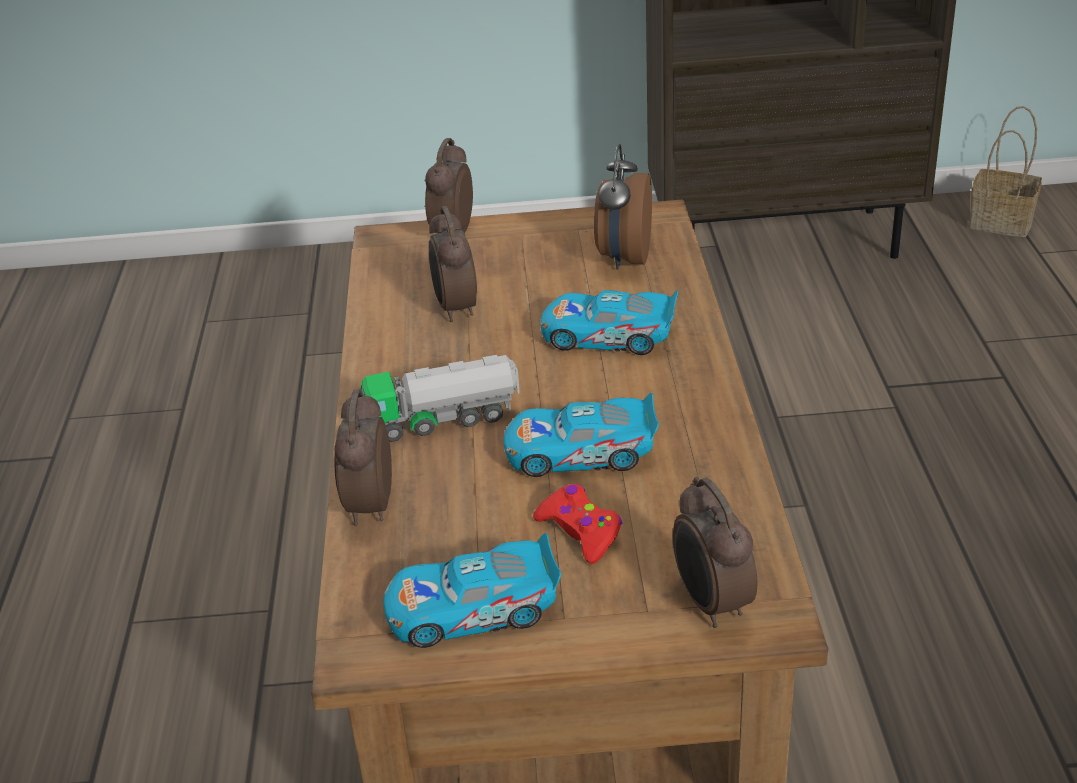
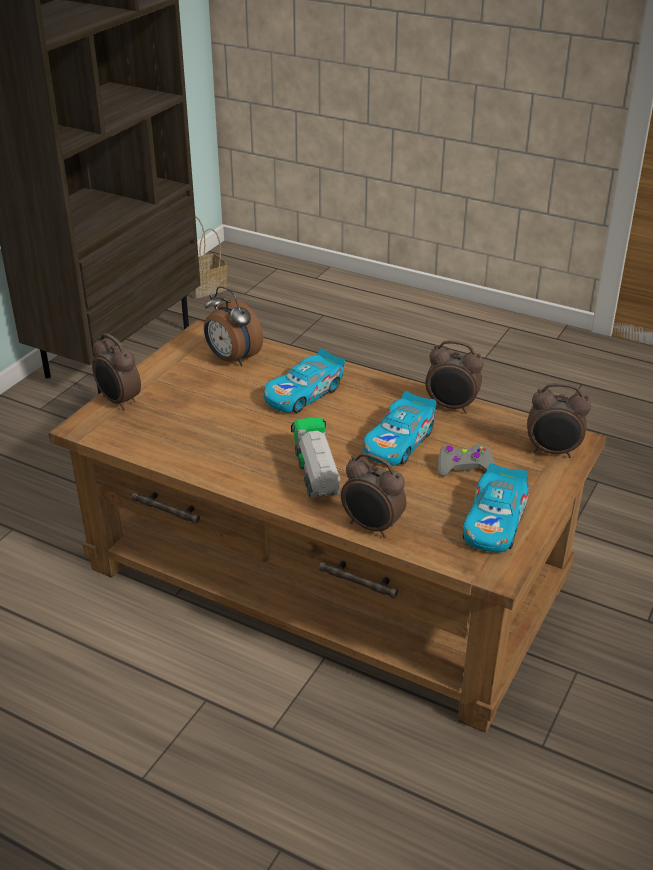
camera: 60 degrees left, 0 degrees up
(442, 419) = (316, 474): toy truck -> toy truck turned 150 degrees clockwise
(455, 309) = (207, 430): alarm clock -> alarm clock (451, 407)
(580, 531) = (464, 467): red game controller -> grey game controller

